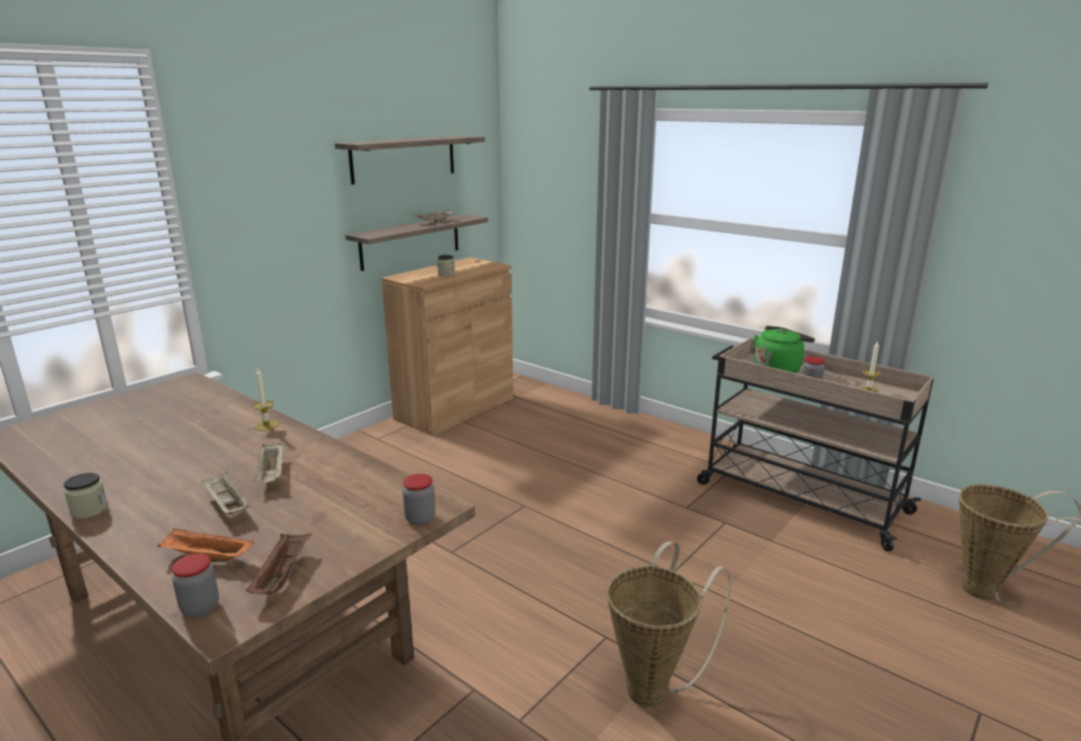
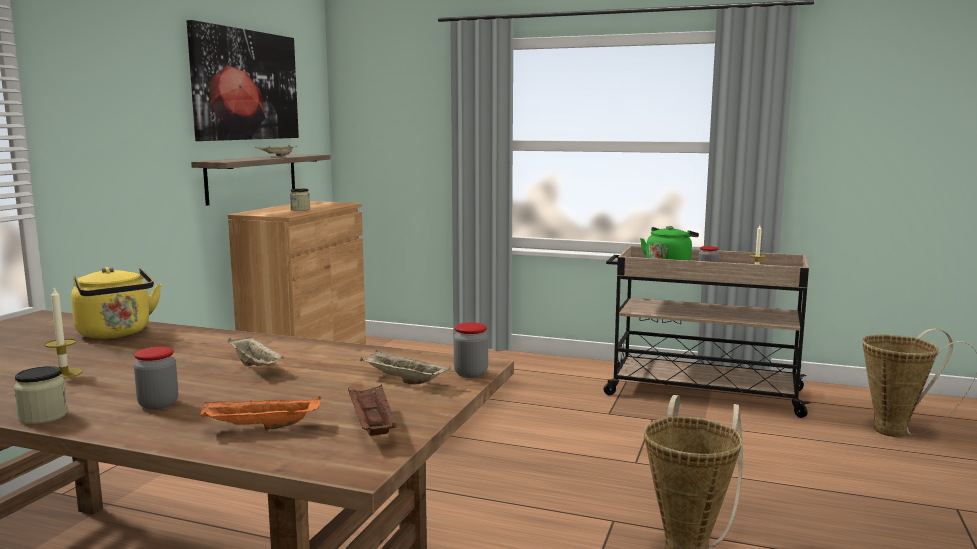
camera: 20 degrees left, 10 degrees down
(200, 607) = (305, 460): jar -> jar (158, 404)
(216, 412) = (116, 334): none -> yellow kettle
(227, 505) = (231, 391): beige tray -> beige tray (402, 380)
(266, 425) = (197, 336): candle -> candle (64, 374)
(404, 158) = (245, 85): shelf -> picture

